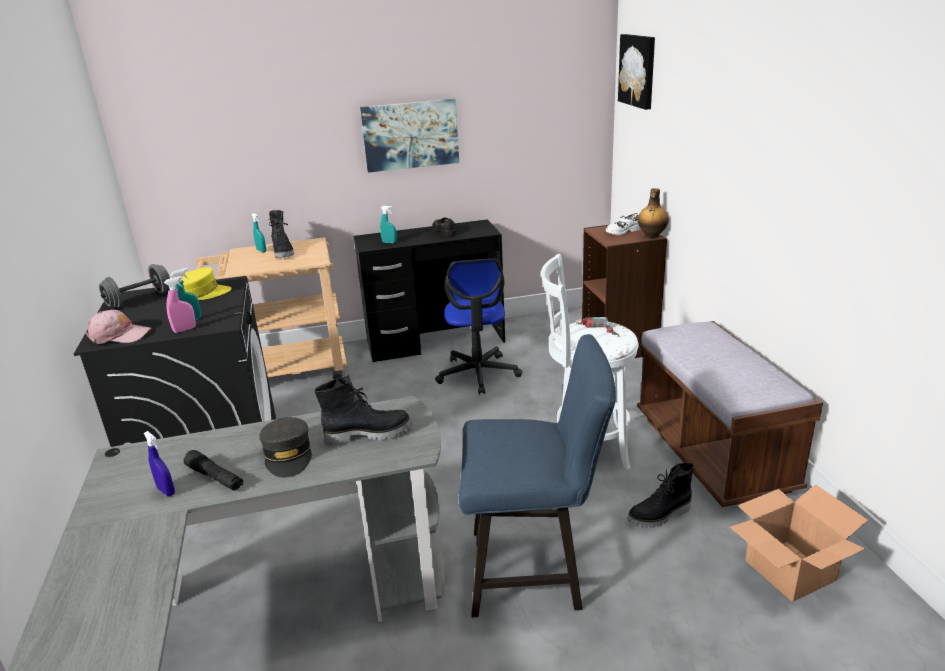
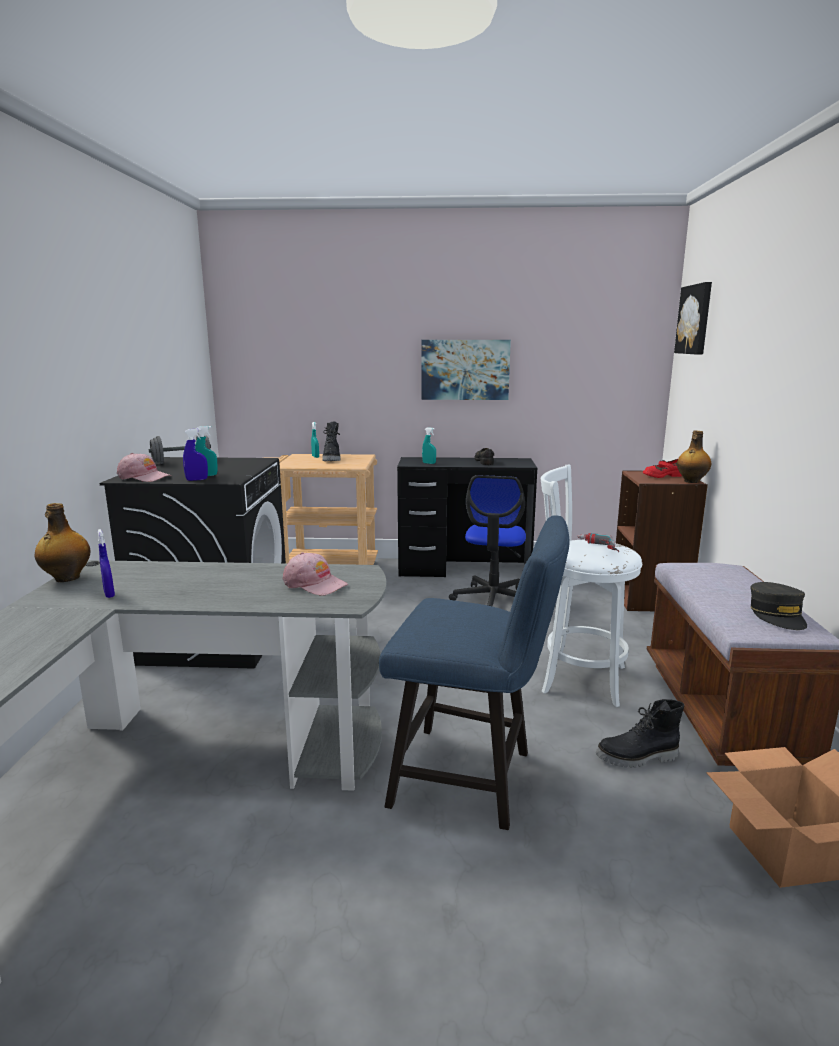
camera: 15 degrees right, 10 degrees down
(100, 479) = (66, 578): none -> bottle
(185, 330) = (197, 480): pink spray bottle -> blue spray bottle
(201, 293) = (232, 463): yellow cap -> none
(215, 477) = (156, 592): black flashlight -> none
(288, 455) = (231, 587): grey cap -> grey cap (777, 615)
(368, 434) = (314, 584): black boot -> pink cap
(622, 231) = (661, 476): white shoe -> red shoe

